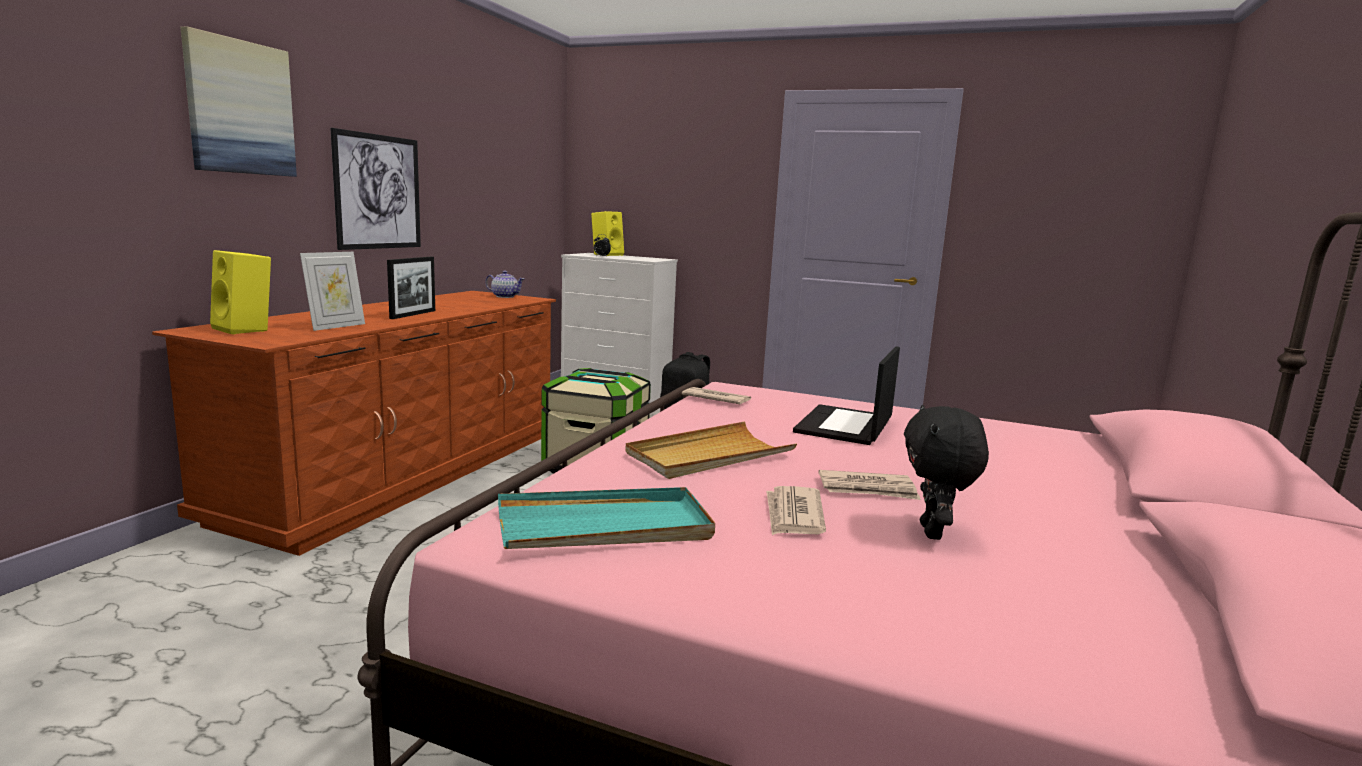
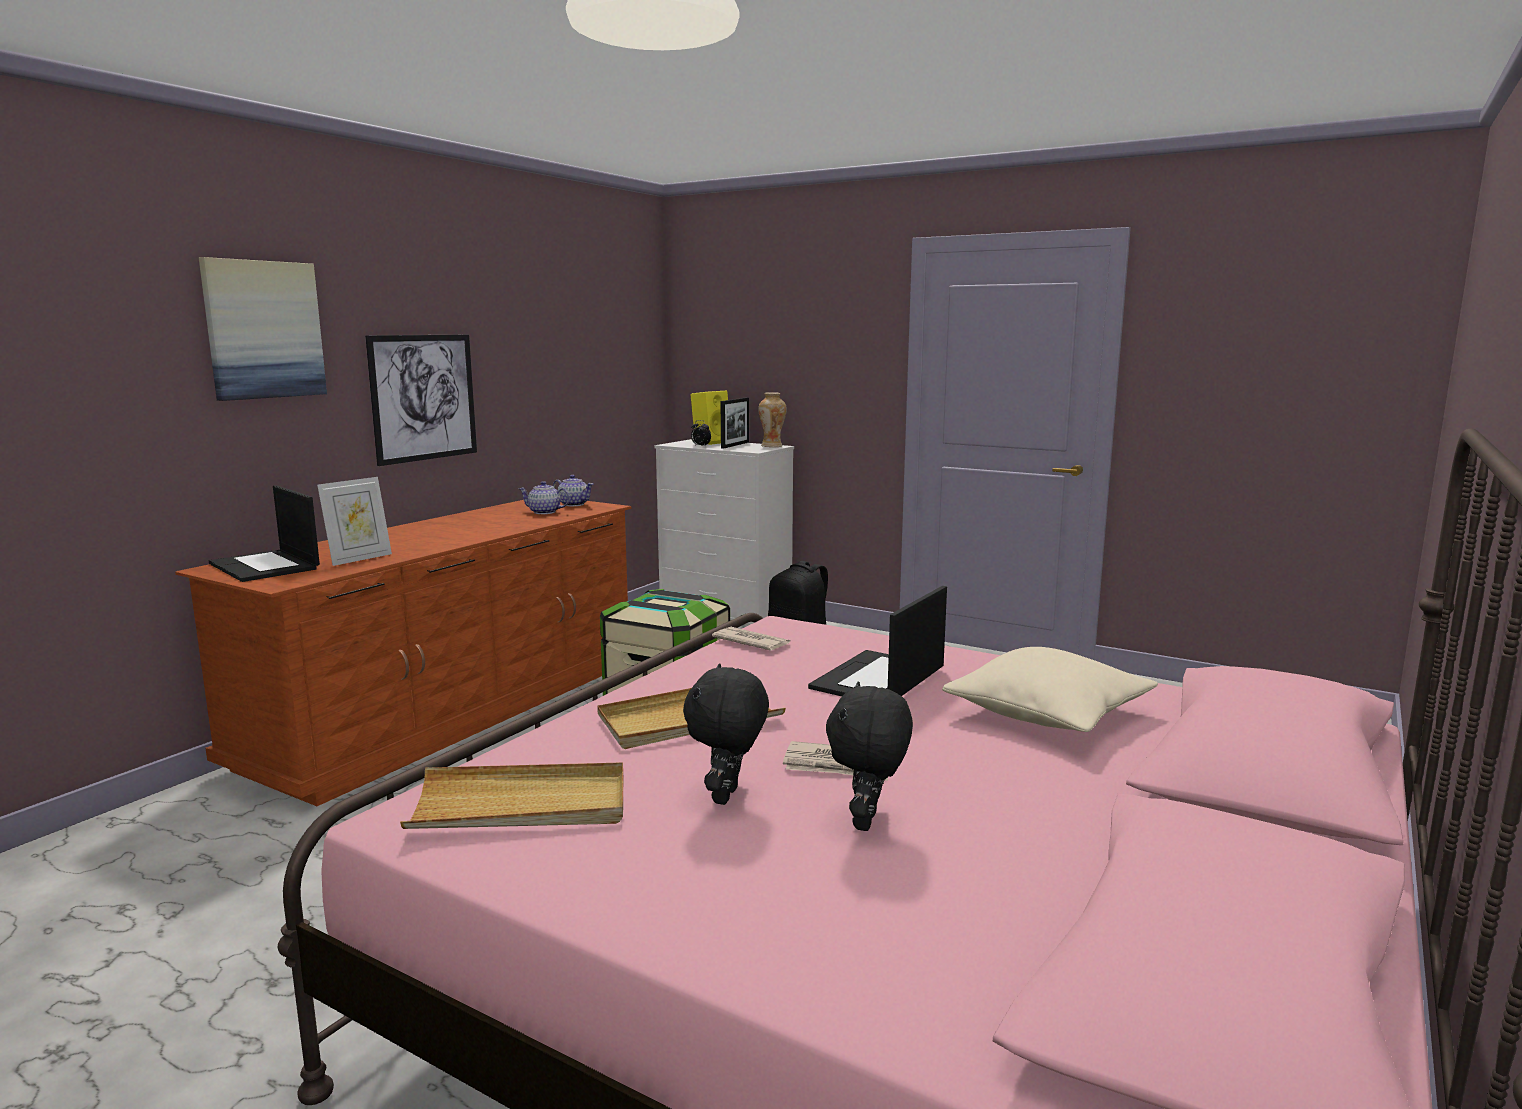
camera: 10 degrees right, 0 degrees up
(246, 329) = (266, 566): yellow speaker -> laptop
(413, 314) = (451, 538): picture frame -> picture frame (735, 445)
(484, 300) = (545, 512): none -> teapot
(605, 527) = (521, 805): turquoise tray -> beige tray
(660, 258) = (772, 446): none -> vase
(793, 515) = (728, 797): newspaper -> black plush toy
(1002, 449) = (1048, 714): none -> beige pillow

